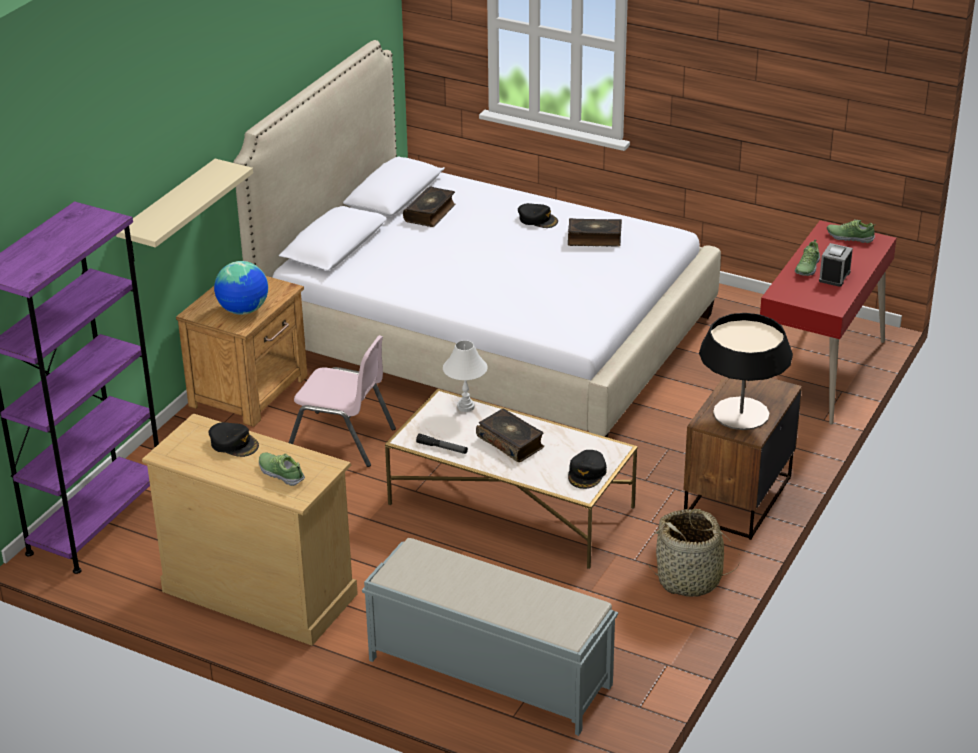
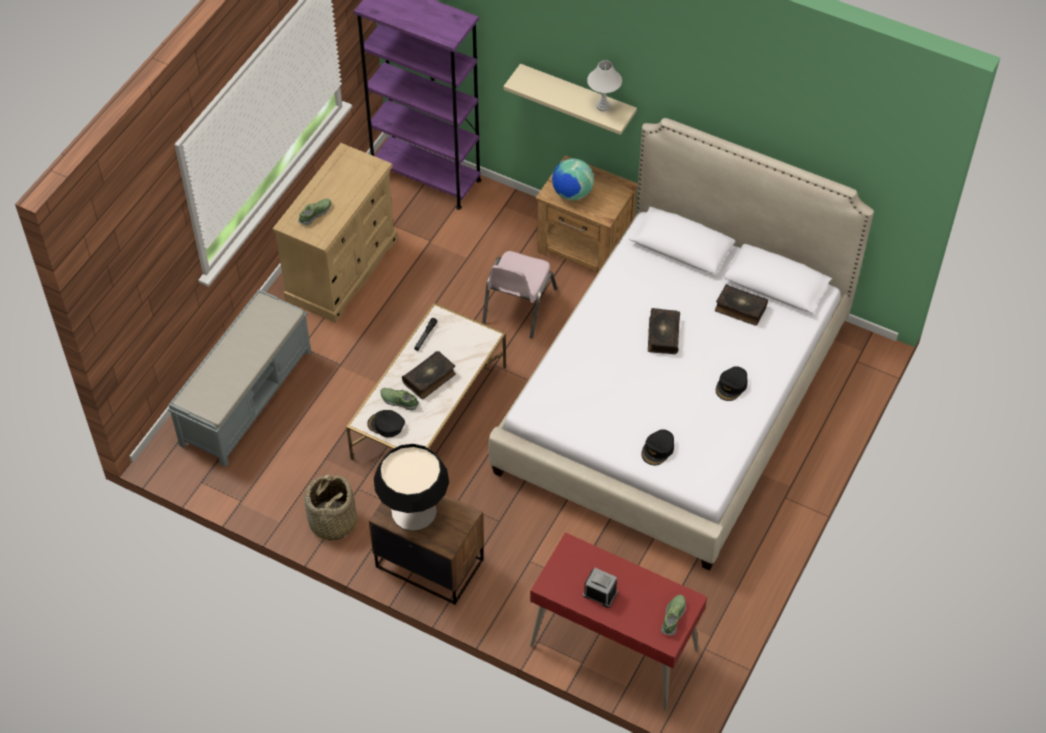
camera: 90 degrees right, 20 degrees up
(234, 444) = (352, 187): black cap -> black cap (658, 449)
(465, 406) = (478, 350): white table lamp -> white table lamp (603, 106)
(594, 239) = (698, 427): book -> book (662, 335)
(807, 267) = (616, 574): shoe -> shoe (399, 401)

